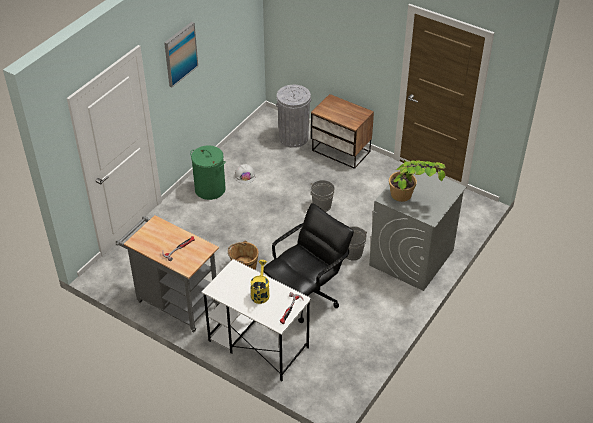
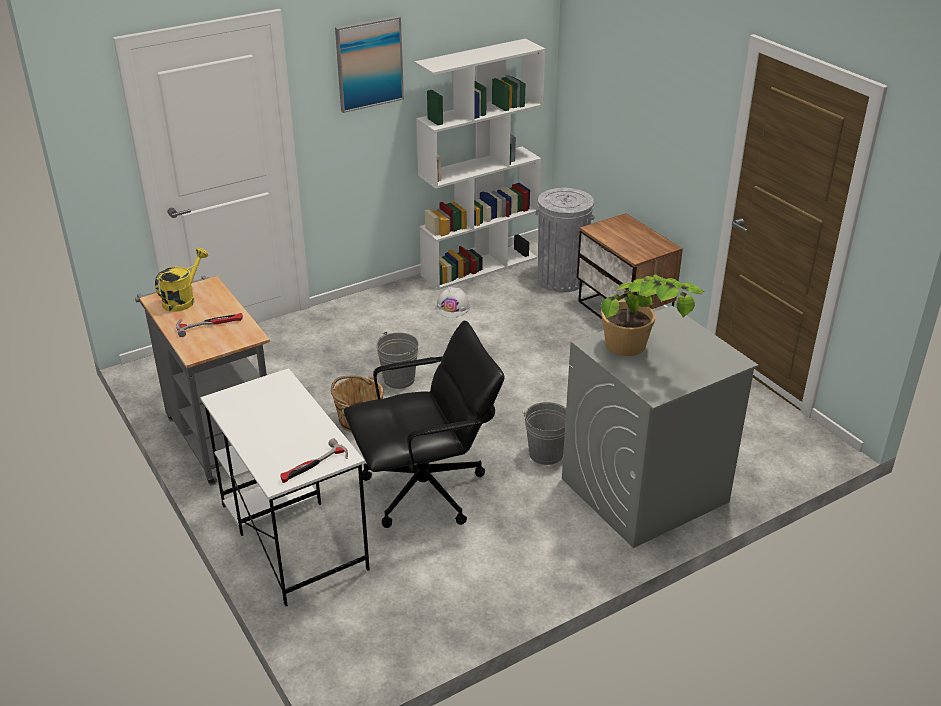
camera: 25 degrees right, 10 degrees down
(210, 189) = (389, 310): green laundry basket -> none
(241, 142) = (479, 266): none -> white bookcase
(260, 292) = (288, 426): yellow watering can -> yellow watering can (183, 299)
(322, 206) = (542, 375): grey bucket -> grey bucket (399, 379)

